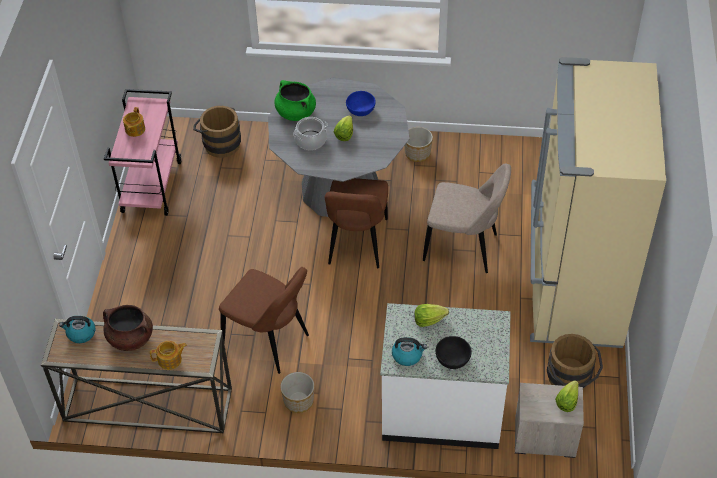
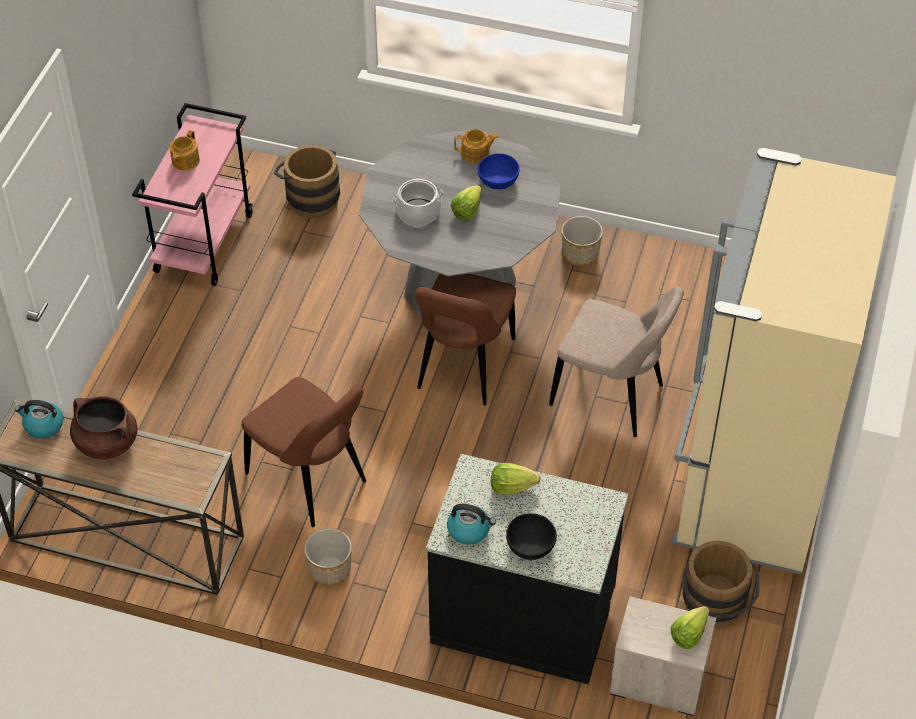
camera: 10 degrees right, 0 degrees up
(170, 360) = (152, 481): teapot -> teapot (476, 154)
(295, 113) = (407, 171): green cooking pot -> none
(442, 411) = (523, 617): white counter -> black counter

